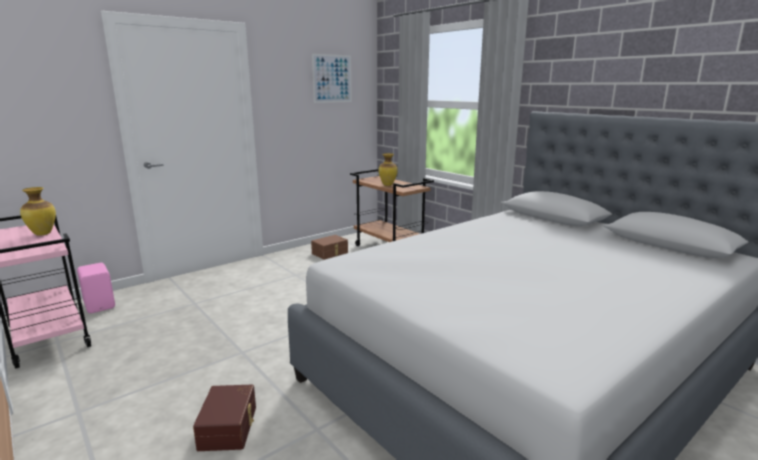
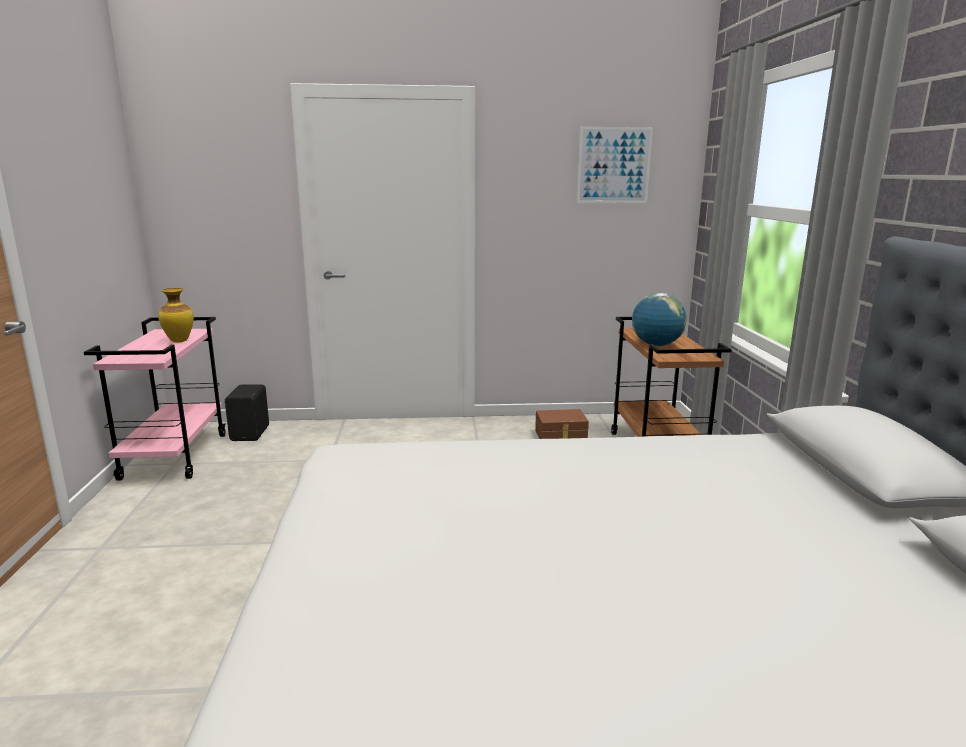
camera: 35 degrees right, 0 degrees up
(100, 304) = (251, 433): pink speaker -> black speaker
(229, 427) = (178, 633): brown storage box -> none
(387, 185) = (656, 345): vase -> globe

